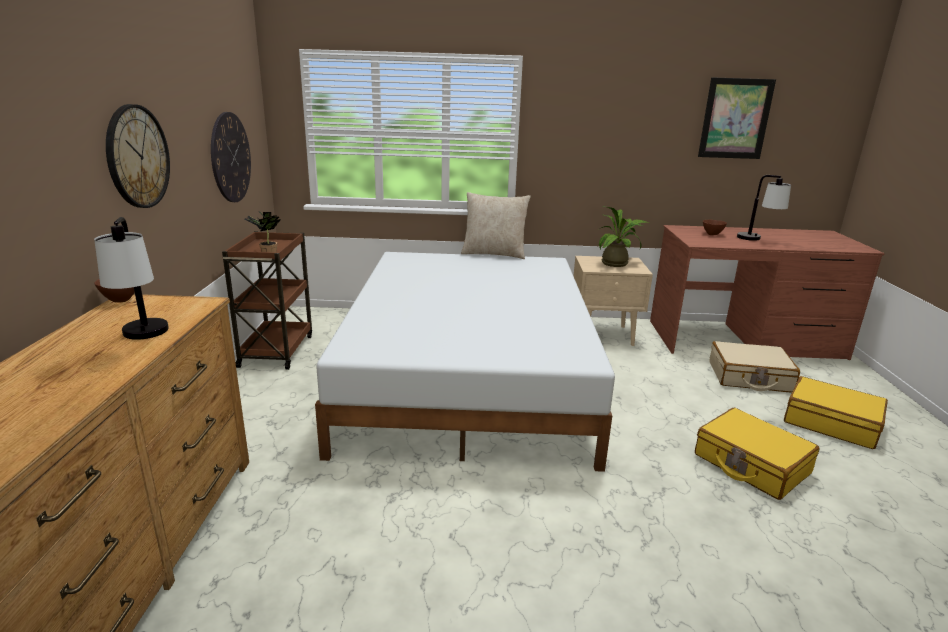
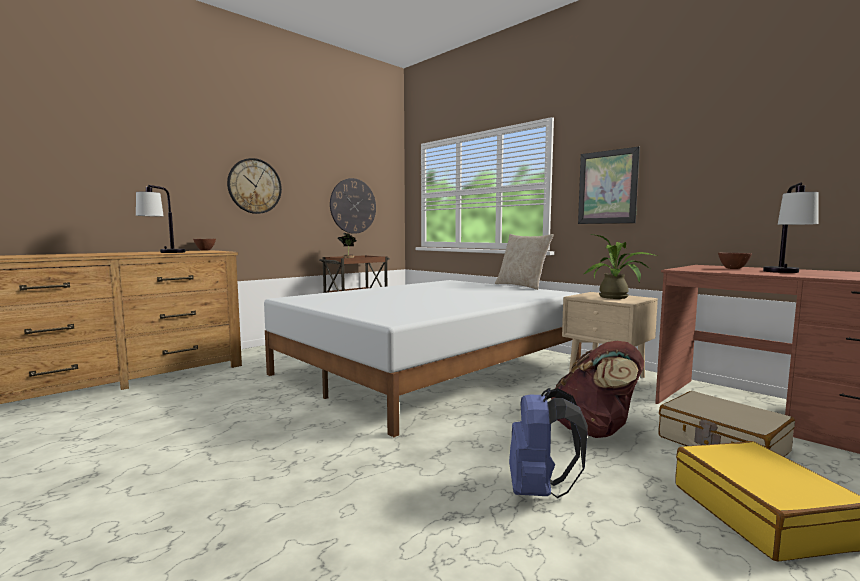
camera: 45 degrees right, 15 degrees down
(689, 396) = (595, 431): none -> brown backpack
(735, 119) = (785, 135): picture -> picture (607, 187)
(751, 464) = (539, 490): yellow suitcase -> blue backpack

